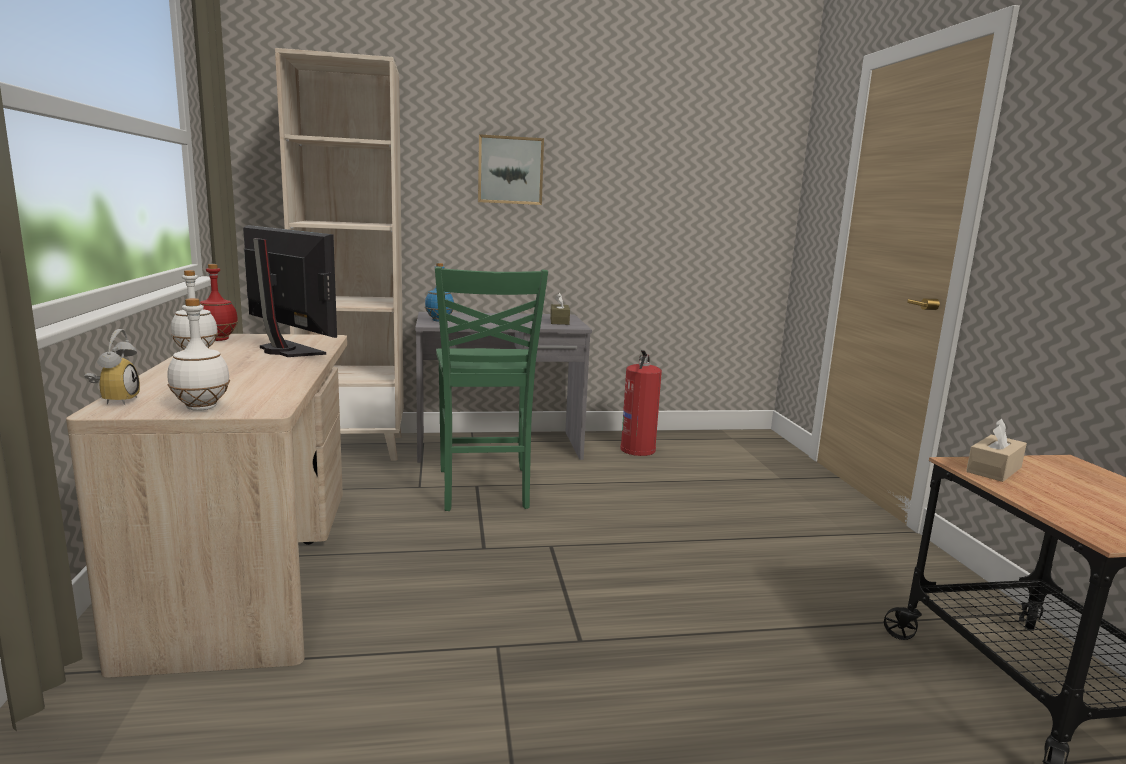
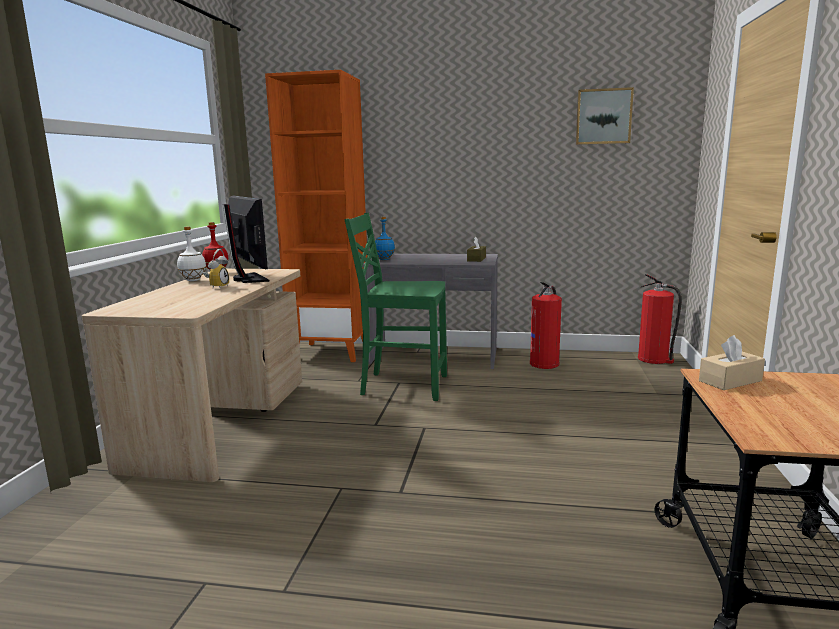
camera: 20 degrees right, 0 degrees up
(115, 400) = (116, 306): alarm clock -> alarm clock (217, 287)
(201, 408) = (155, 311): white bottle -> none
(355, 448) = (332, 352): beige bookcase -> orange bookcase
(484, 489) = (402, 385): green chair -> green chair turned 90 degrees clockwise
(510, 170) = (443, 143): picture -> picture (603, 116)
(750, 437) = (654, 359): none -> fire extinguisher

